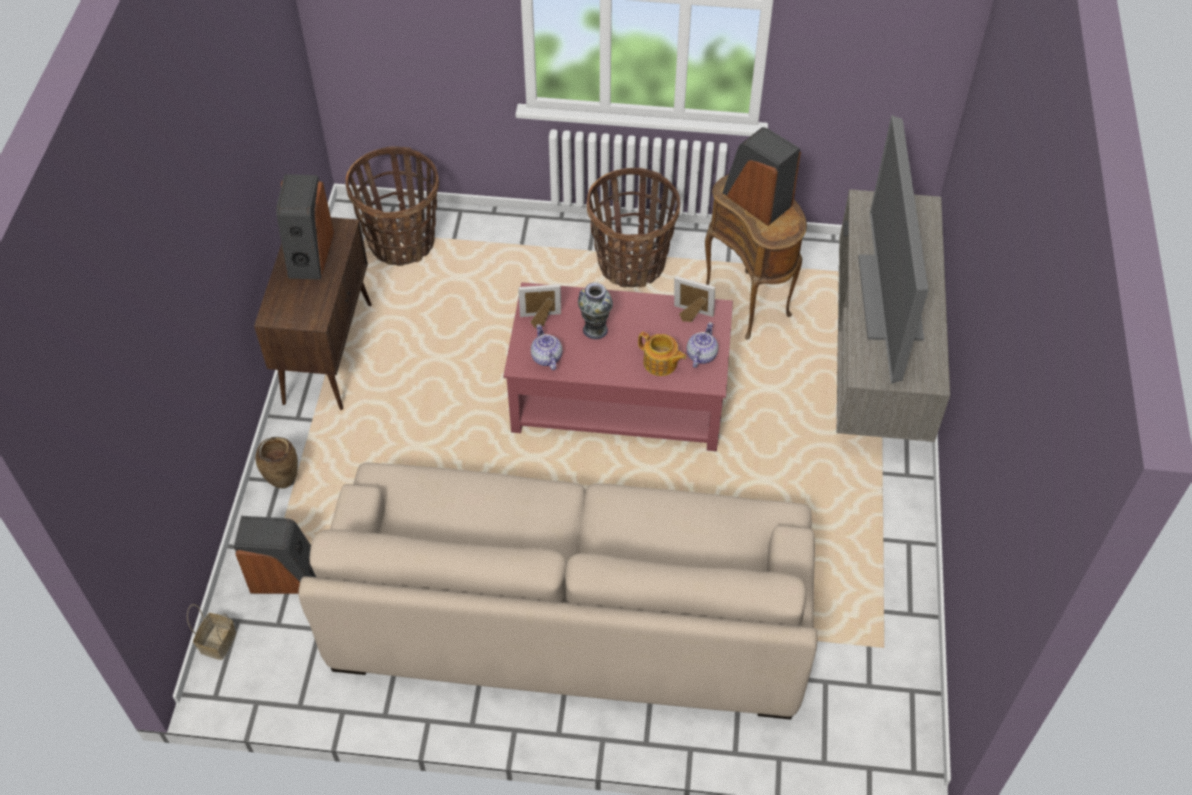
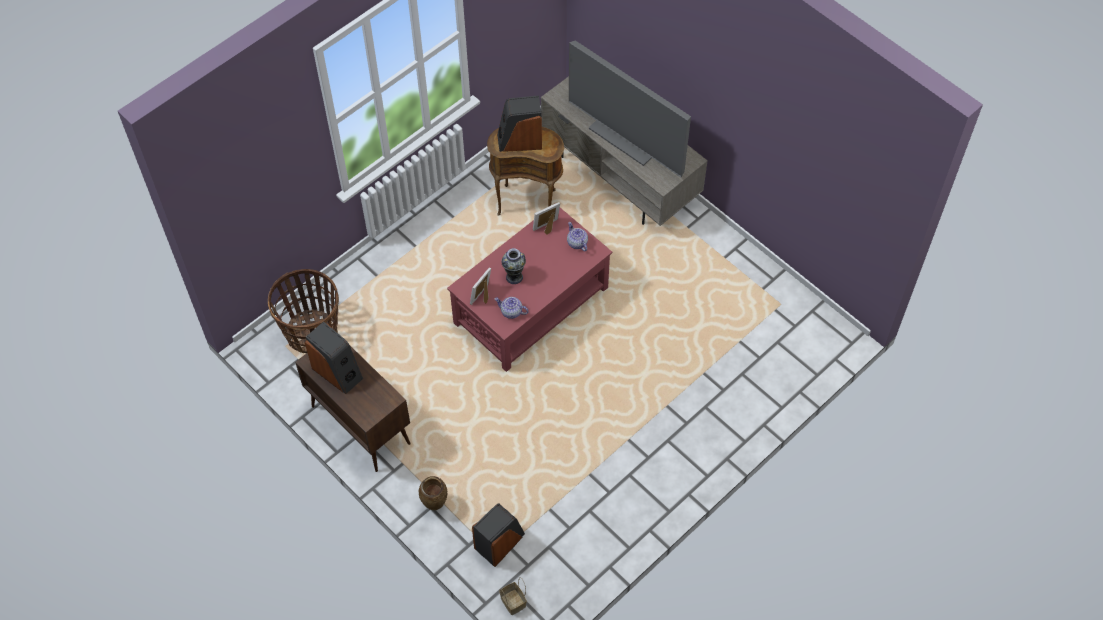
camera: 50 degrees left, 5 degrees up
(570, 610) = (642, 421): beige sofa -> none
(631, 263) = (445, 233): basket -> none
(660, 363) = (565, 264): teapot -> none

